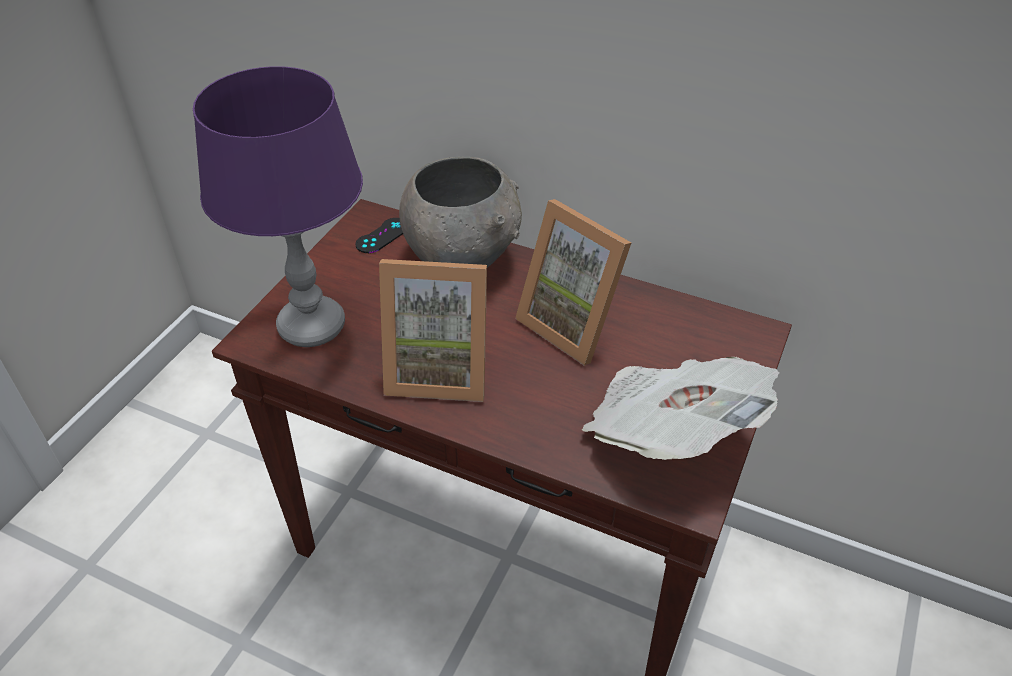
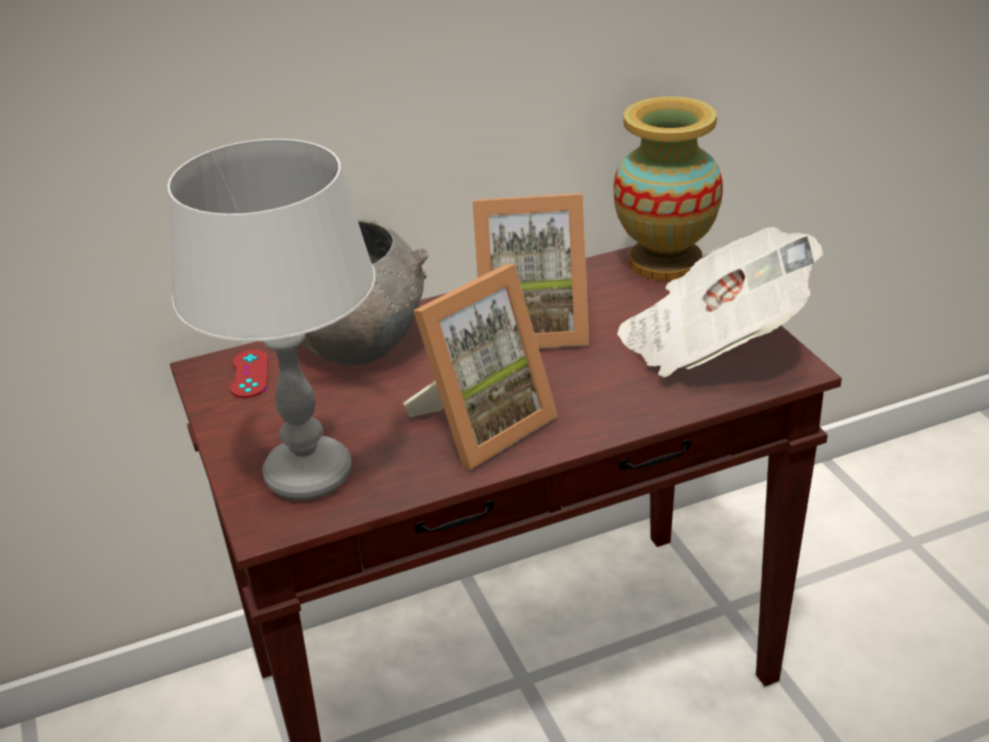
camera: 45 degrees left, 10 degrees down
(312, 326) = (309, 475): purple table lamp -> grey table lamp
(382, 236) = (249, 374): black game controller -> red game controller
(743, 341) = (665, 263): none -> vase

